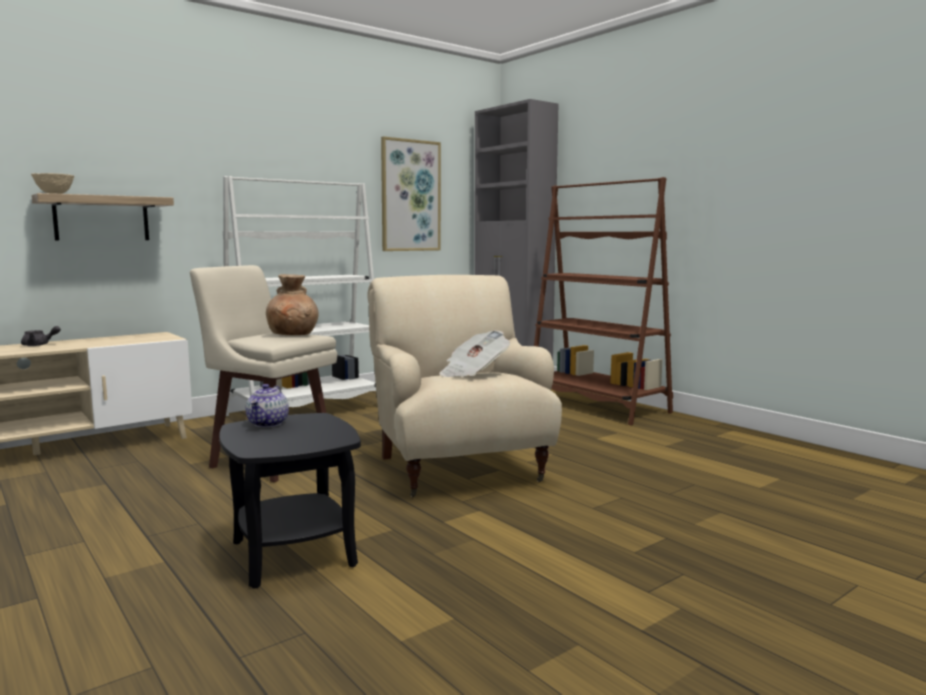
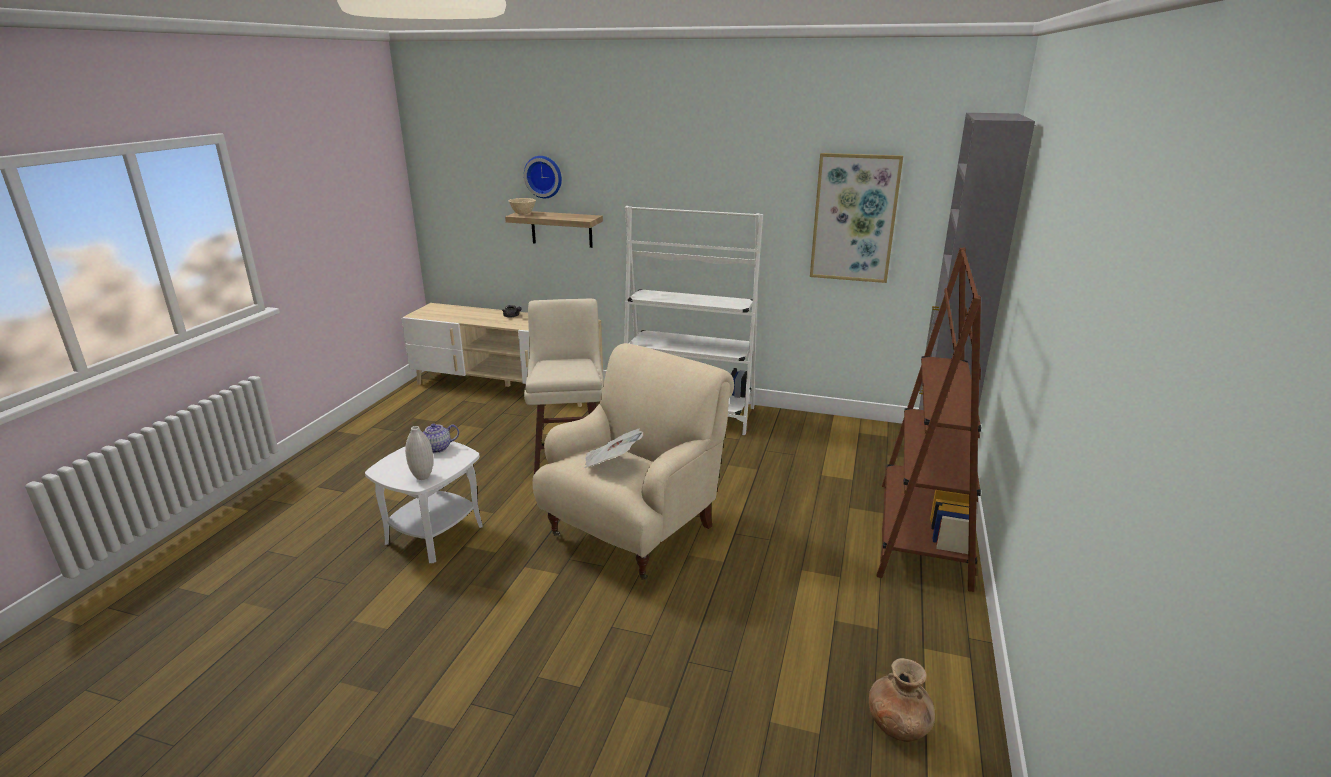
camera: 55 degrees right, 15 degrees up
(73, 149) = (544, 176): none -> wall clock
(293, 334) = (575, 369): brown vase -> brown vase (898, 726)
(293, 554) = (434, 534): black side table -> white side table
(327, 436) = (422, 477): none -> white vase

